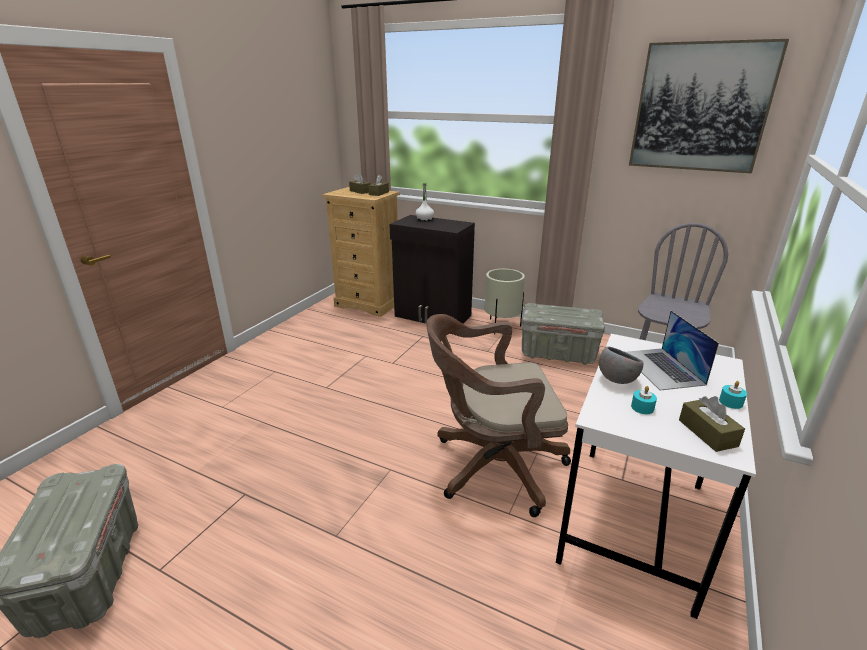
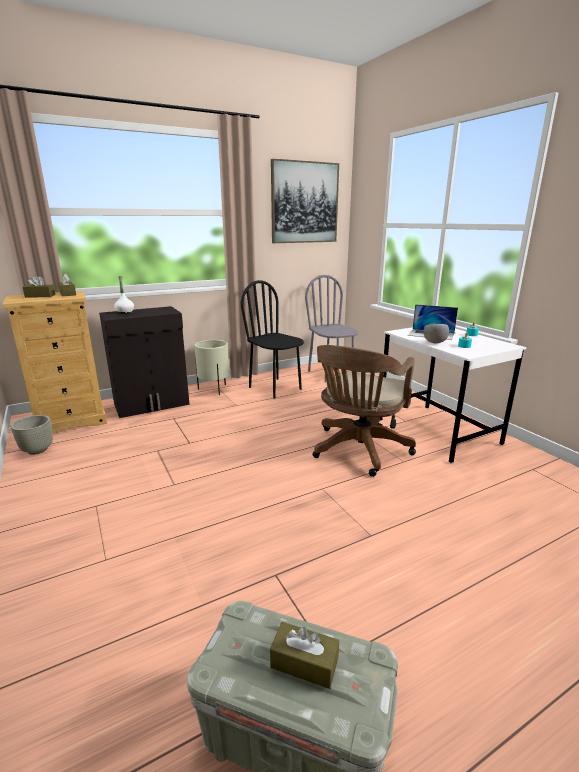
camera: 55 degrees left, 5 degrees down
(319, 315) = (37, 450): none -> grey planter
(558, 353) = (275, 388): grey storage box -> black chair
(707, 433) = (493, 344): brown tissue box -> brown tissue box (304, 663)

